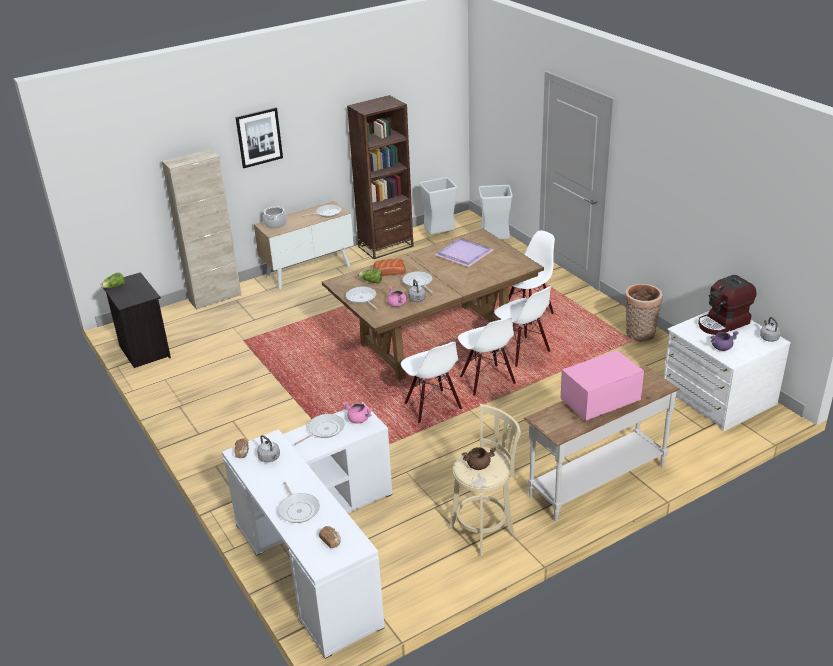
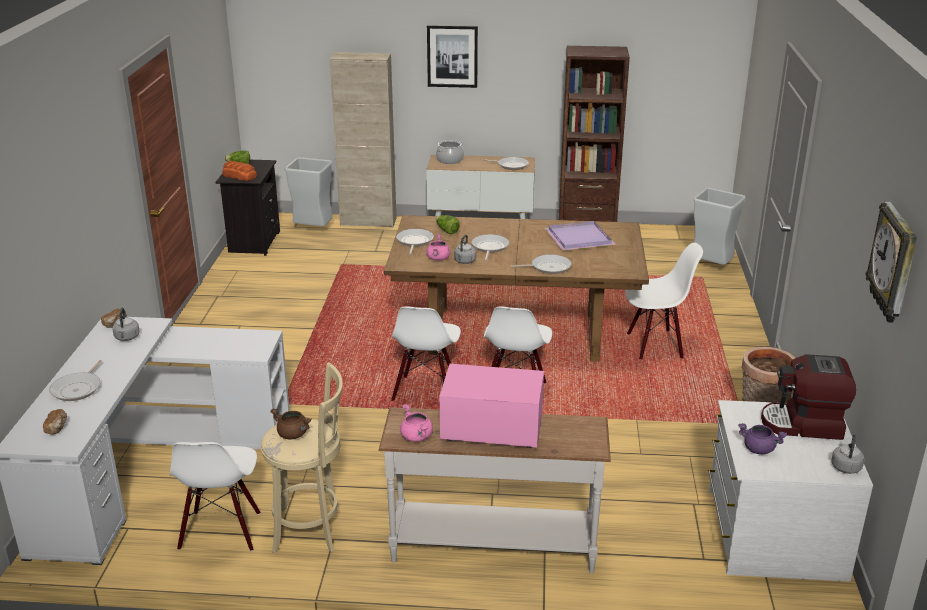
camera: 35 degrees right, 5 degrees down
(324, 430) = (212, 338): frying pan -> frying pan (548, 267)
(359, 419) = (254, 343): pink cooking pot -> pink cooking pot (417, 437)
(388, 271) = (477, 228): bread -> bread (239, 176)
(439, 236) = (657, 240): grey trash can -> grey trash can (313, 230)
(522, 352) = (593, 381): white chair -> white chair (221, 531)
(773, 209) = (894, 263): none -> wall clock

